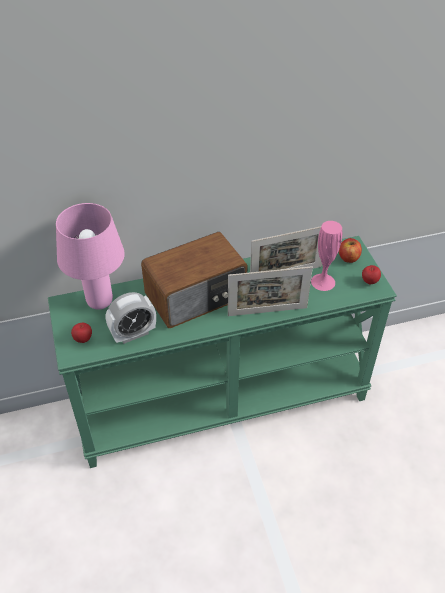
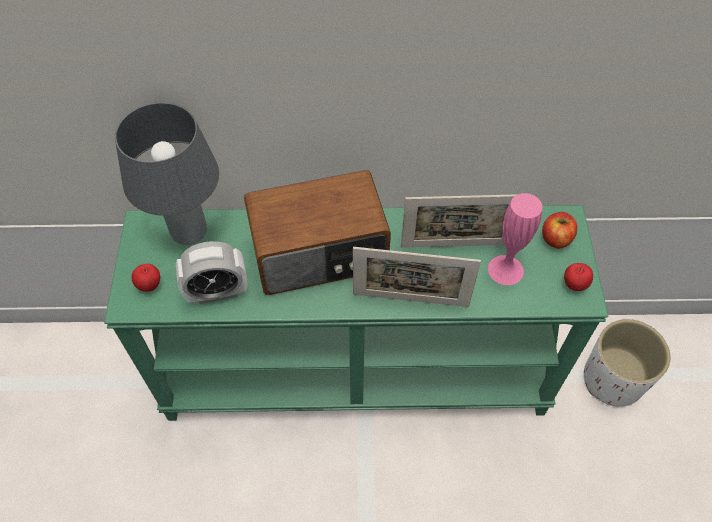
camera: 15 degrees right, 10 degrees up
(100, 301) = (190, 232): pink table lamp -> grey table lamp
(403, 367) = (612, 380): none -> white planter

